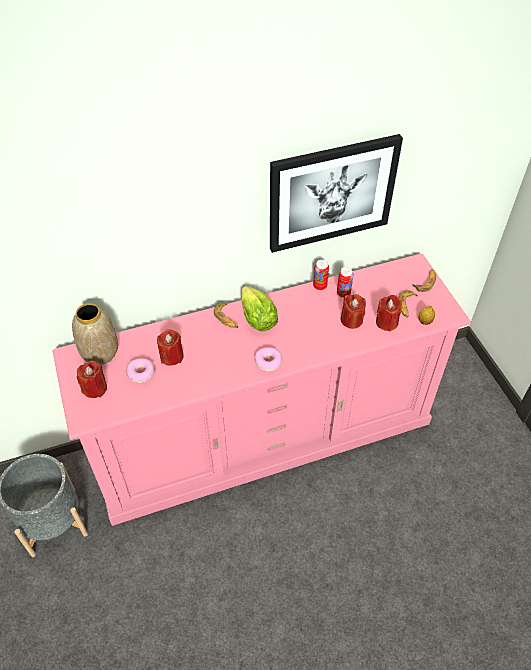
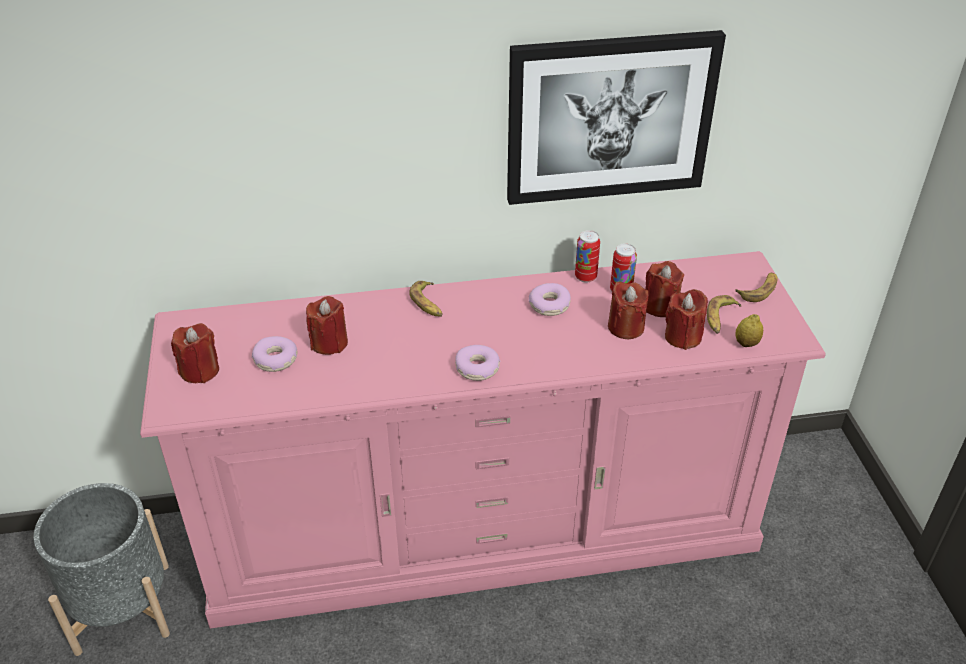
camera: 10 degrees right, 10 degrees down
(100, 353) = (224, 325): vase -> none
(257, 319) = (476, 310): lettuce -> none
(302, 310) = (549, 305): none -> donut
(369, 302) = (660, 306): none -> red candle

